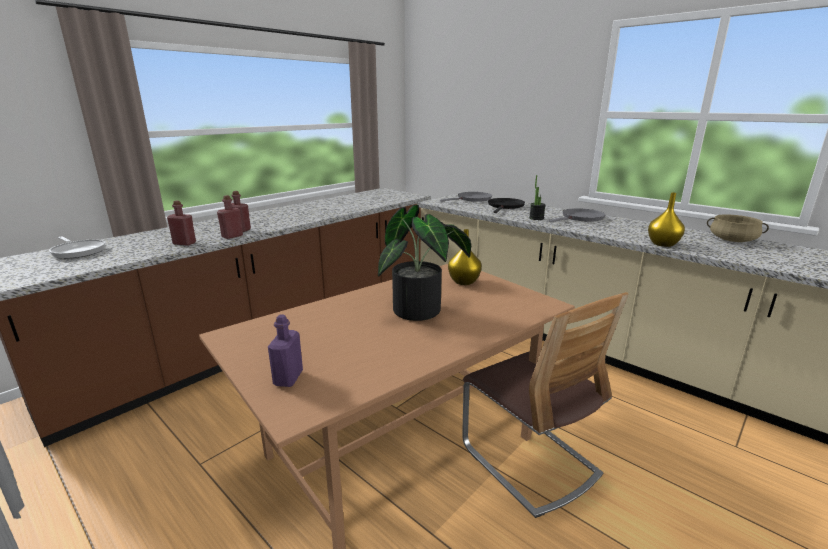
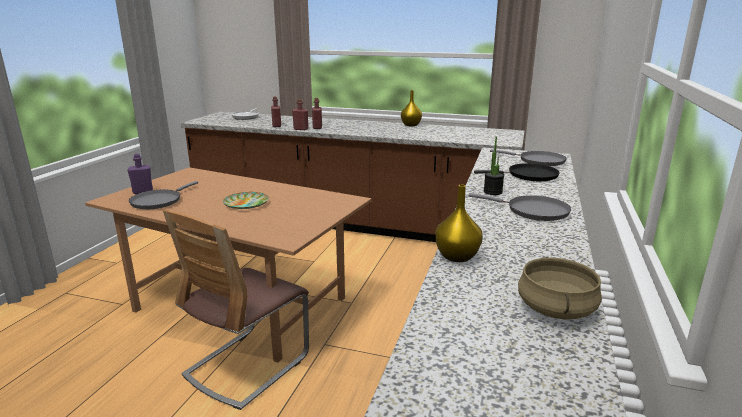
camera: 65 degrees right, 0 degrees up
(354, 366) = (158, 201): none -> grey frying pan
(423, 311) = (246, 203): potted plant -> plate
(464, 282) = (318, 207): yellow vase -> yellow vase (410, 125)

